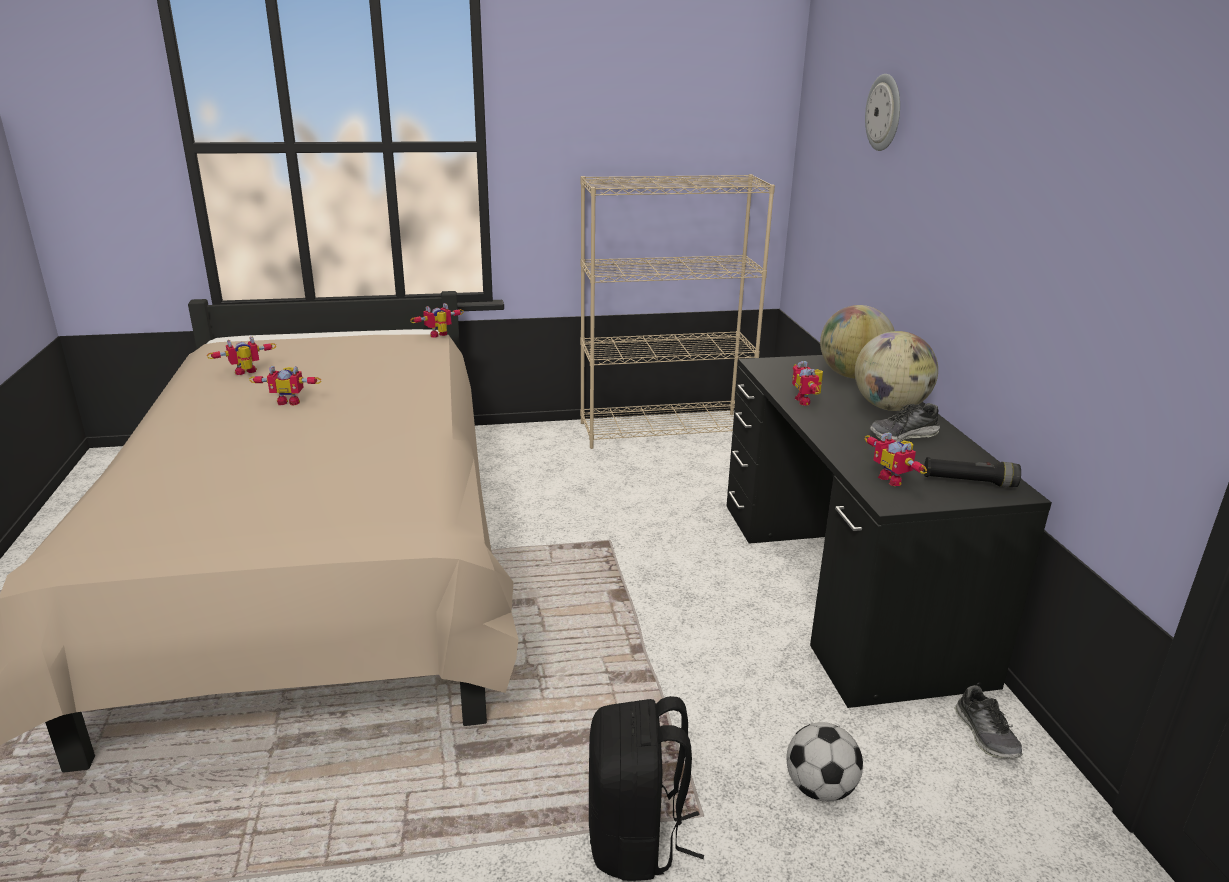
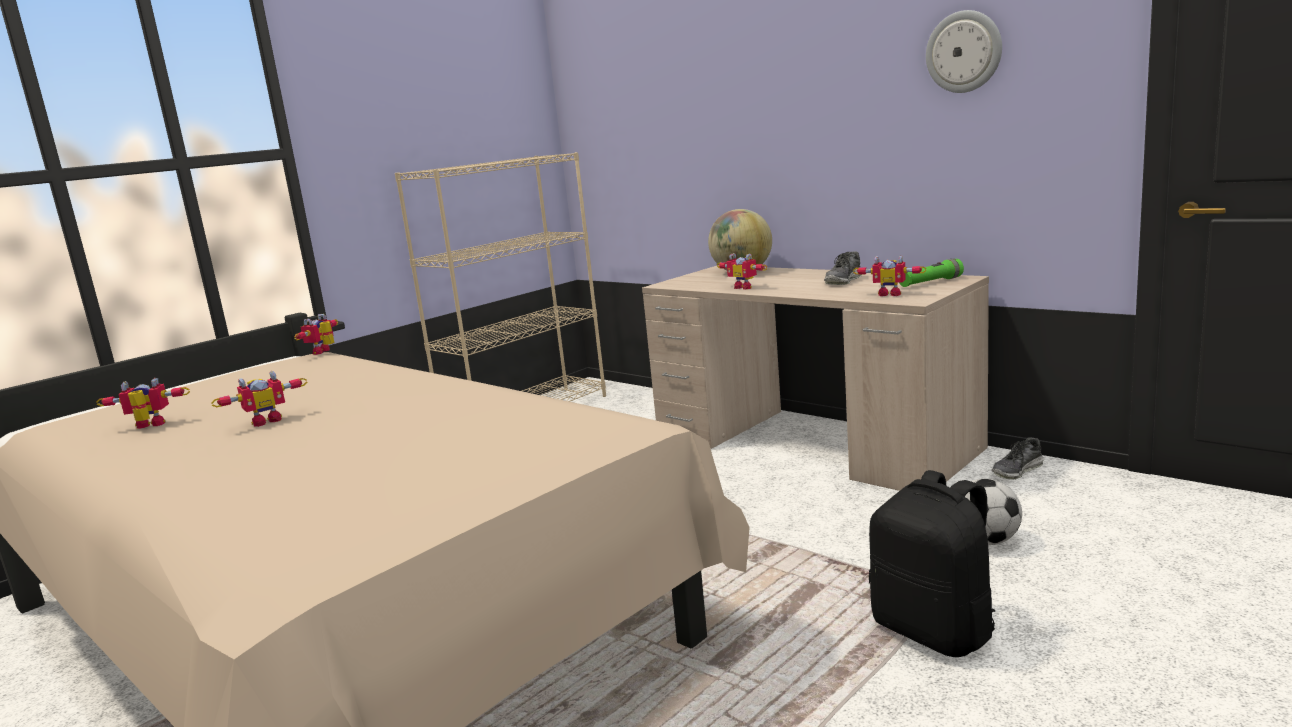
camera: 35 degrees left, 10 degrees down
(246, 373) = (149, 427): toy robot -> toy robot turned 60 degrees clockwise
(842, 584) = (811, 442): black desk -> beige desk
(884, 112) = (683, 61): wall clock -> wall clock (964, 52)
(890, 407) = (803, 275): globe -> none
(969, 482) = (930, 282): black flashlight -> green flashlight
(986, 735) = (1017, 470): shoe -> shoe turned 105 degrees clockwise

